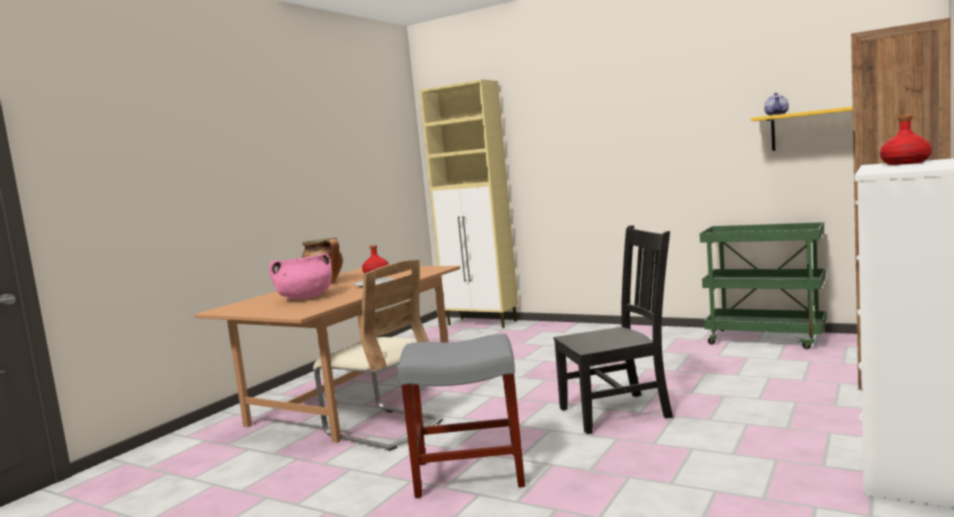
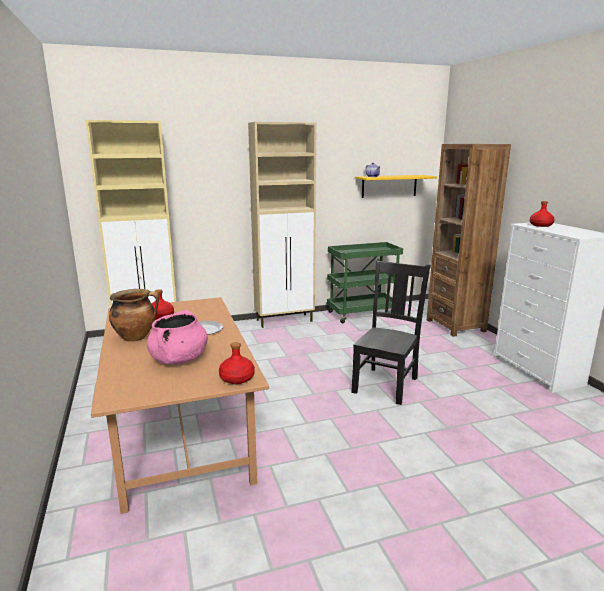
camera: 50 degrees left, 10 degrees up
(298, 312) = (237, 378): none -> red bottle
(383, 428) = (267, 454): beige chair -> none
(467, 474) = (398, 462): grey stool -> none
(642, 330) = (285, 320): none -> beige cabinet

